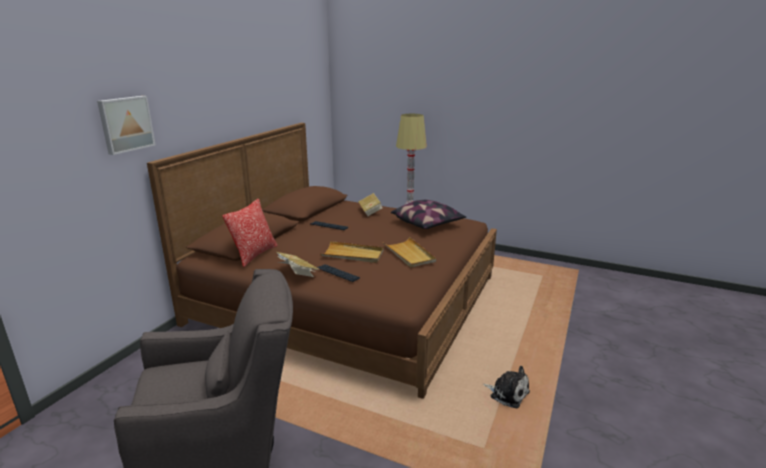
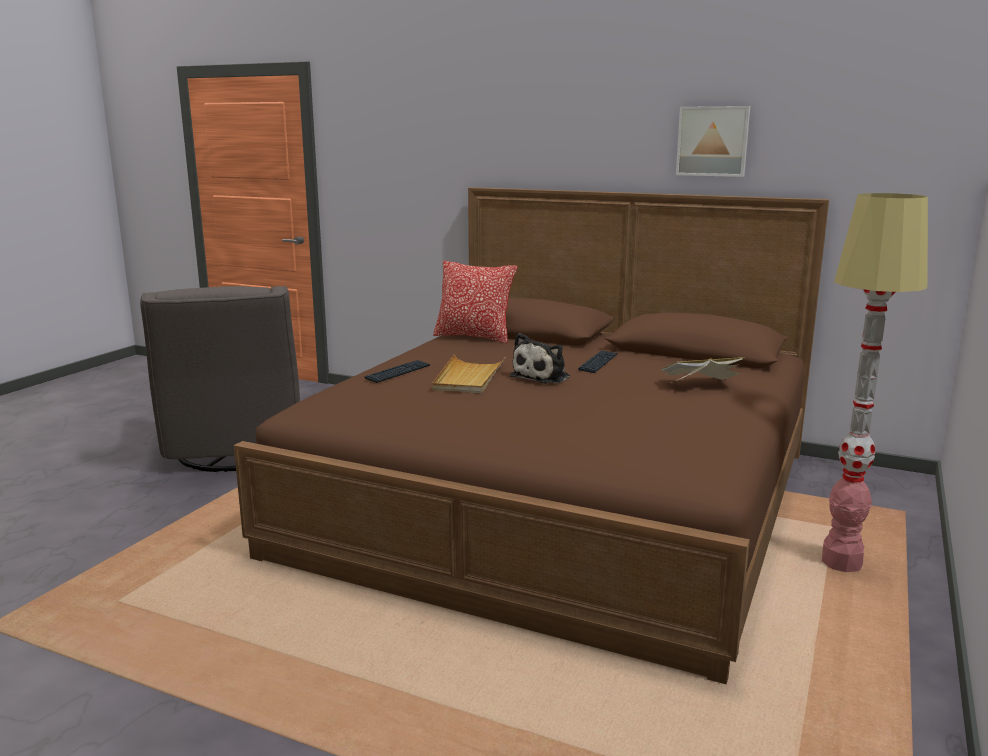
camera: 90 degrees right, 5 degrees down
(125, 124) = (457, 136): picture -> picture (712, 141)
(297, 273) = (408, 356): book -> none
(409, 254) = (467, 410): beige tray -> none
(428, 224) = (643, 429): pillow -> none
(507, 393) = (222, 641): plush toy -> plush toy (543, 376)

